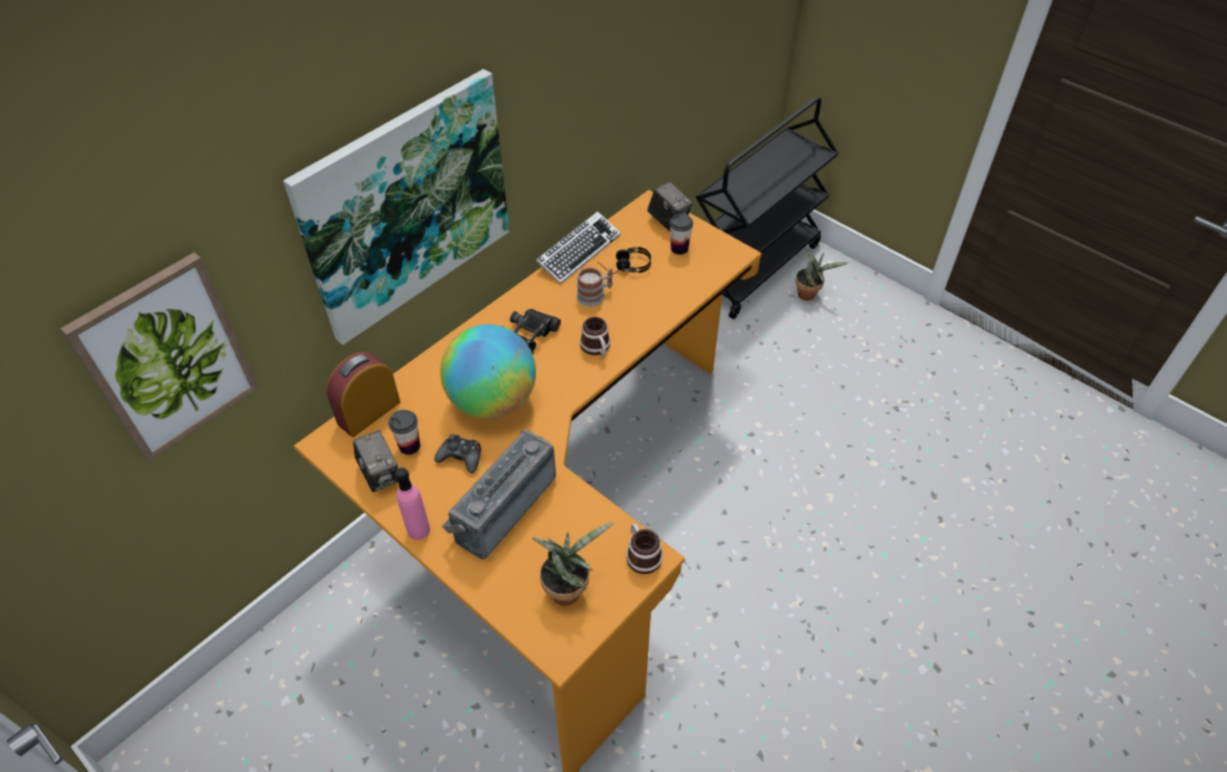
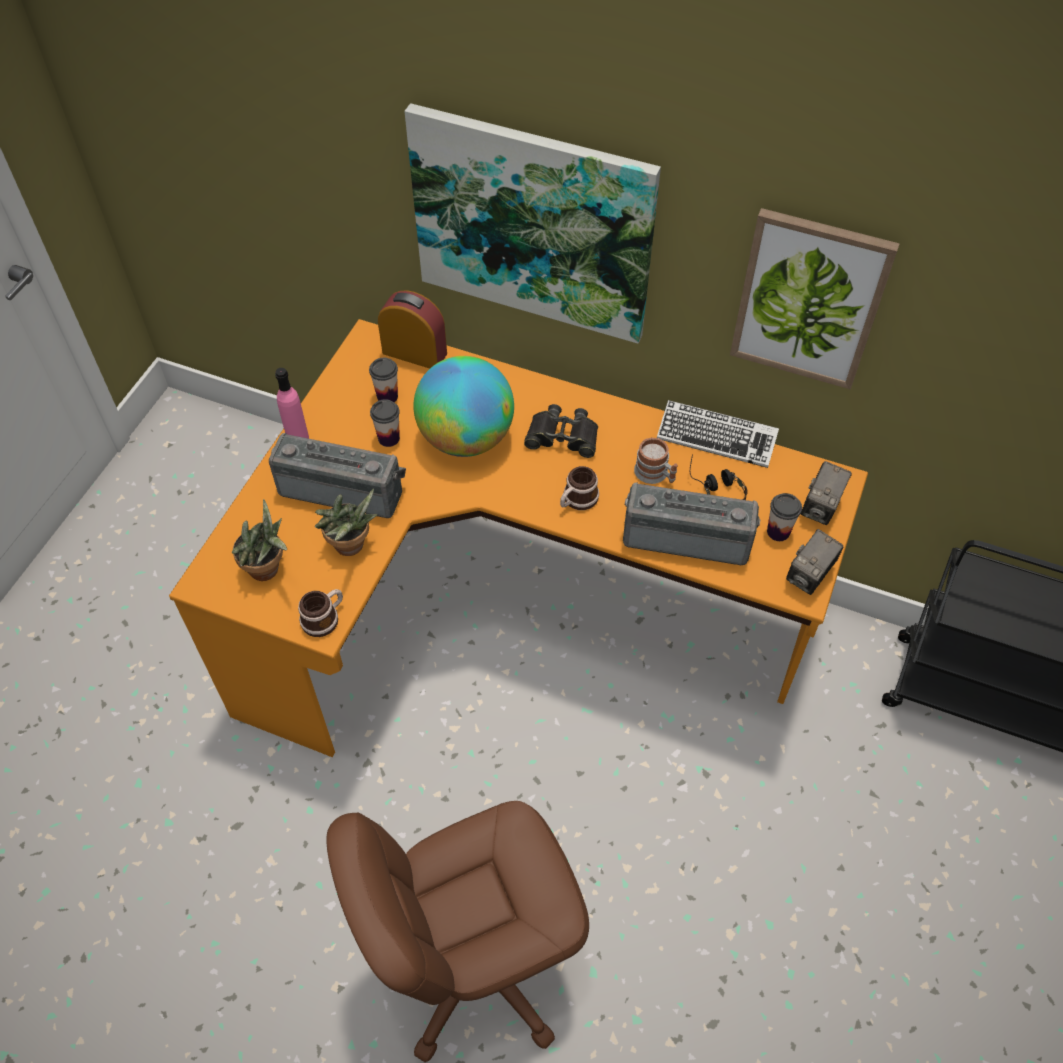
camera: 70 degrees right, 5 degrees up
(167, 358) = (281, 159): picture -> picture (809, 299)
(380, 474) = (348, 388): camera -> camera (809, 576)
(461, 457) = (389, 438): black game controller -> cup
(661, 296) = (687, 536): none -> radio
(809, 294) = (988, 787): potted plant -> potted plant (351, 548)
(859, 630) = (477, 961): none -> brown office chair

